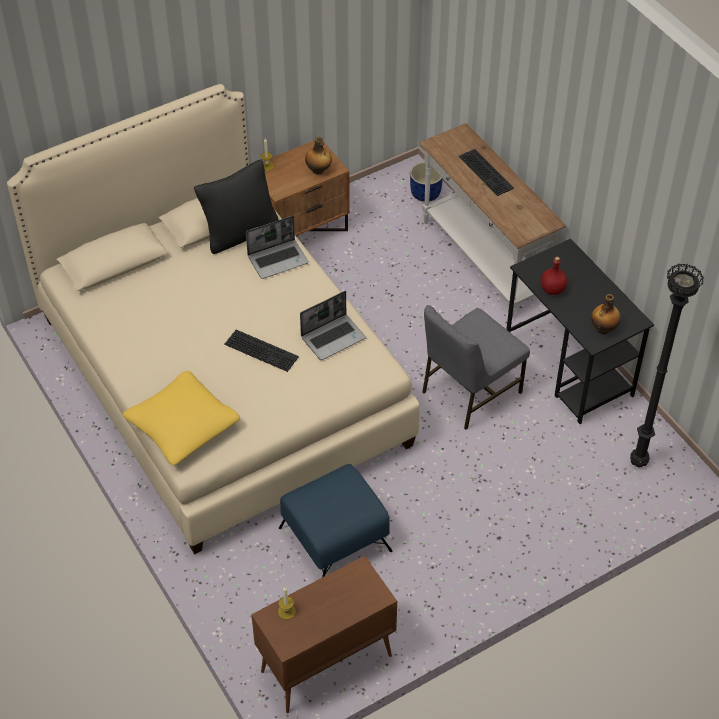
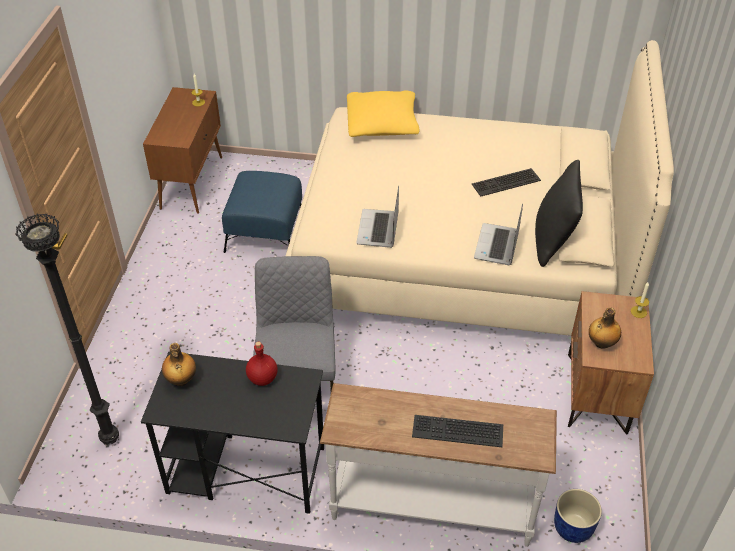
camera: 130 degrees right, 5 degrees down
(262, 350) = (407, 188): keyboard -> keyboard (506, 183)

